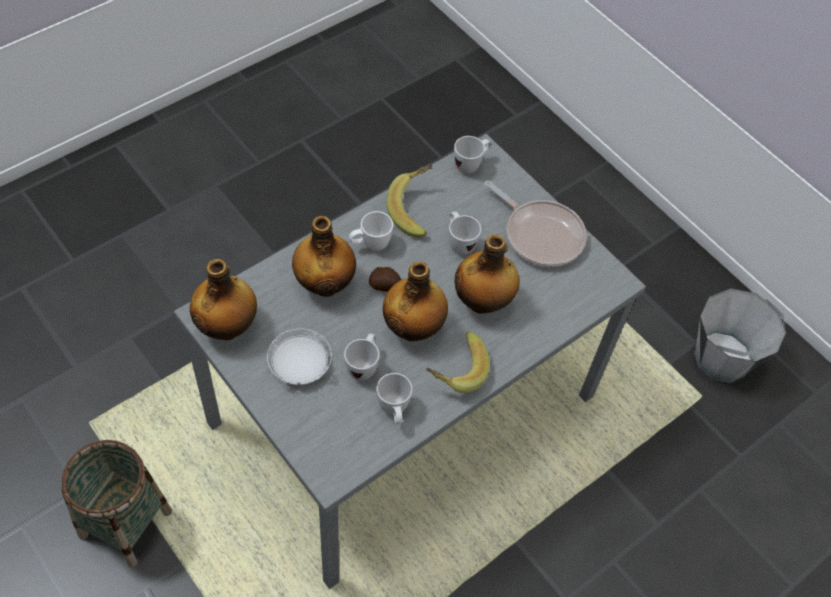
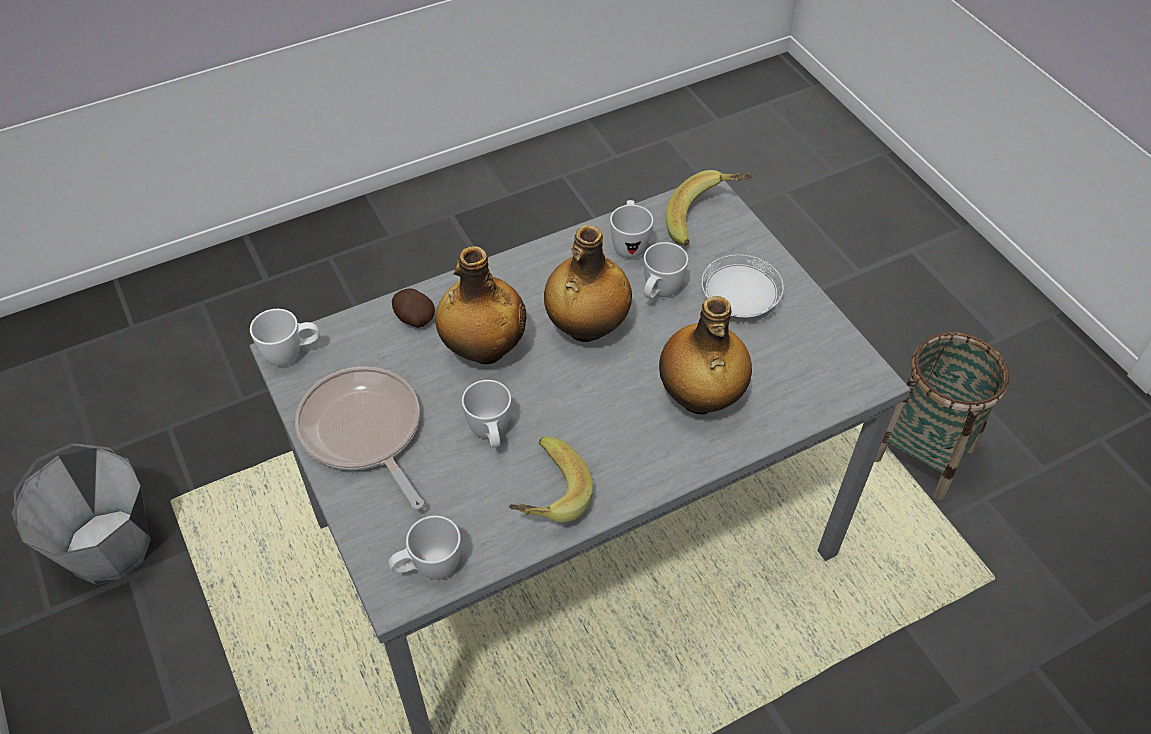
camera: 165 degrees left, 5 degrees down
(227, 326) = (834, 359): bottle -> none
(370, 245) = (626, 447): white mug -> white mug (292, 354)
(385, 286) = (614, 385): potato -> potato (413, 318)
(454, 370) = (546, 276): banana -> banana (706, 221)

